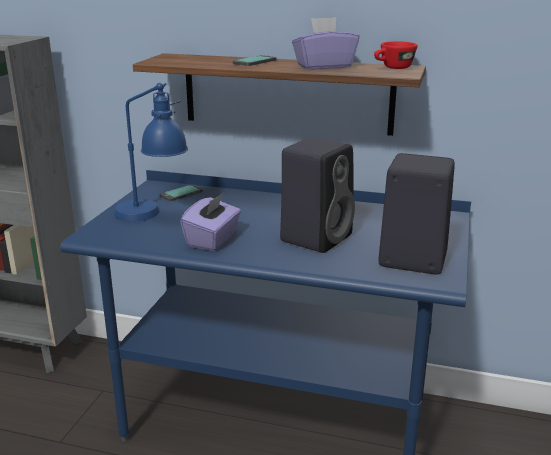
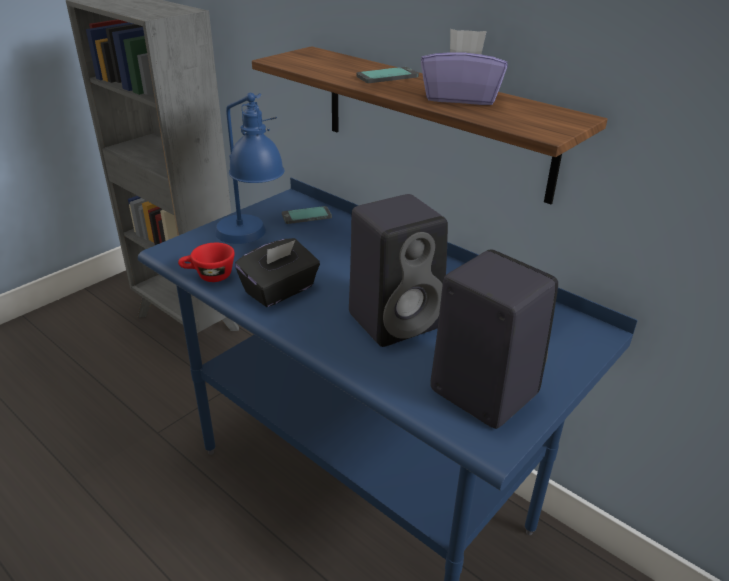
camera: 25 degrees right, 10 degrees up
(213, 240) = (280, 290): purple tissue box -> black tissue box
(393, 68) = (550, 116): red cup -> red cup (209, 276)

